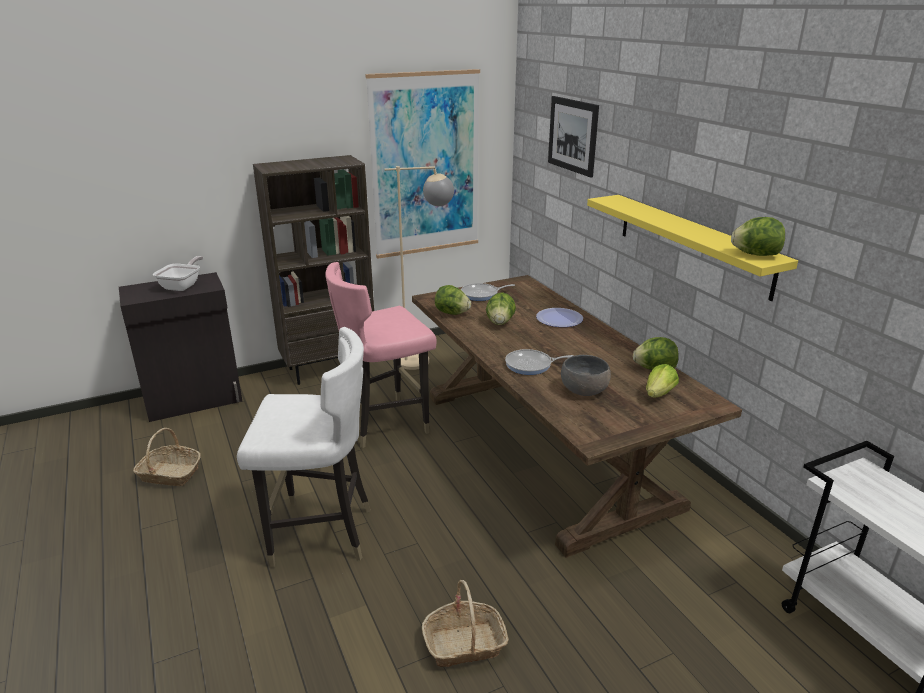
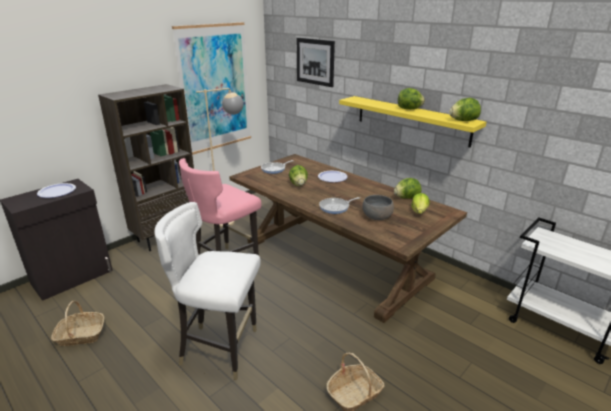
camera: 20 degrees left, 0 degrees up
(183, 286) = (57, 191): frying pan -> plate
(320, 534) = (220, 349): white chair -> white chair turned 150 degrees counterclockwise
(452, 313) = (264, 183): lettuce -> lettuce (409, 109)

